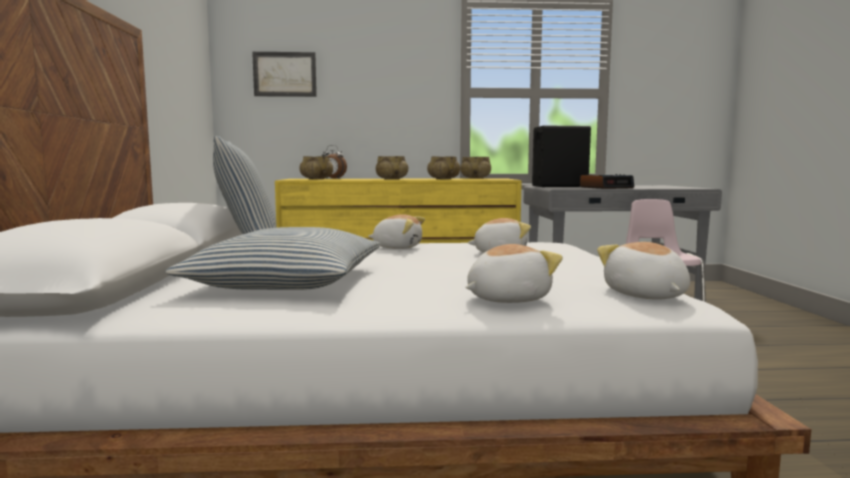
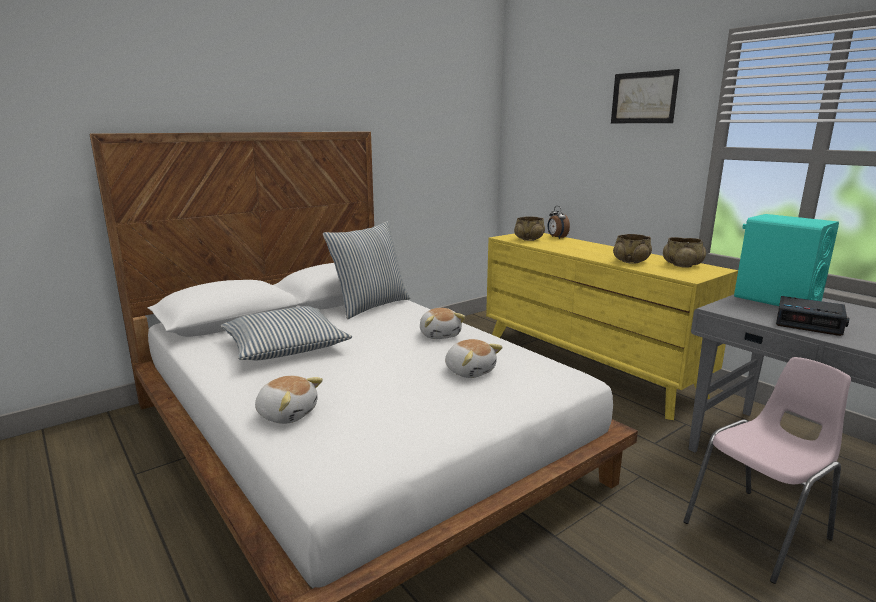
camera: 55 degrees right, 10 degrees up
(285, 74) = (547, 130): picture -> picture (643, 97)
(391, 179) = (580, 252): beige bowl -> none
(559, 186) = (776, 300): black speaker -> turquoise speaker
(644, 295) = (344, 460): plush toy -> none

